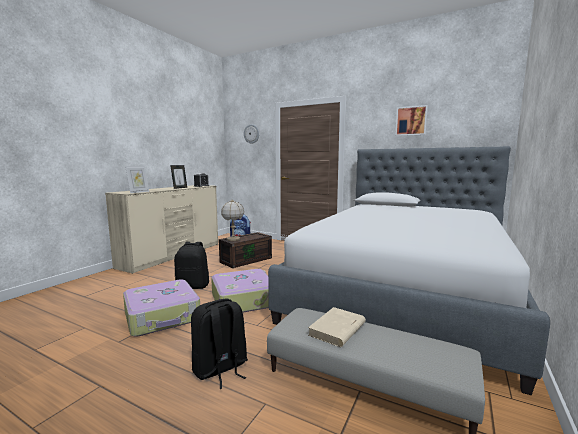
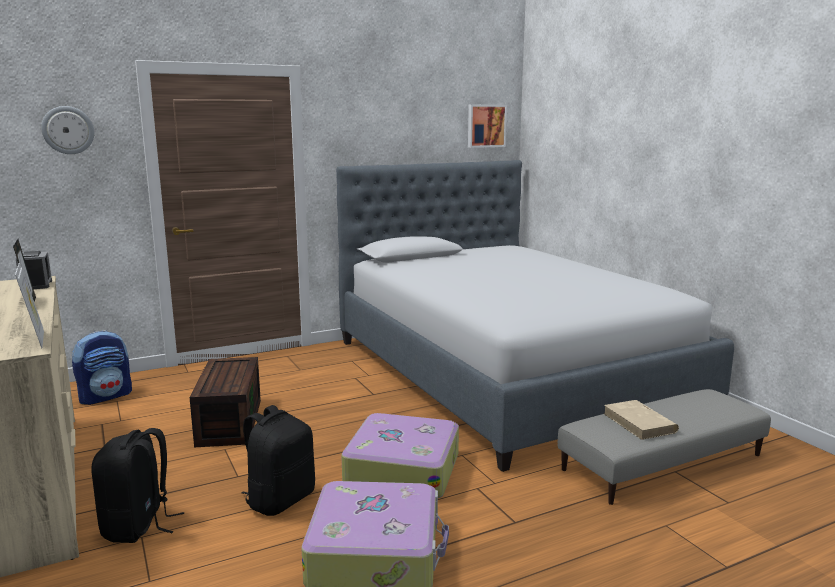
camera: 55 degrees left, 5 degrees up
(220, 369) = (582, 536): black backpack -> black backpack (138, 526)
(233, 239) = (220, 386): table lamp -> none
(411, 121) = (406, 120): picture -> picture (486, 126)

